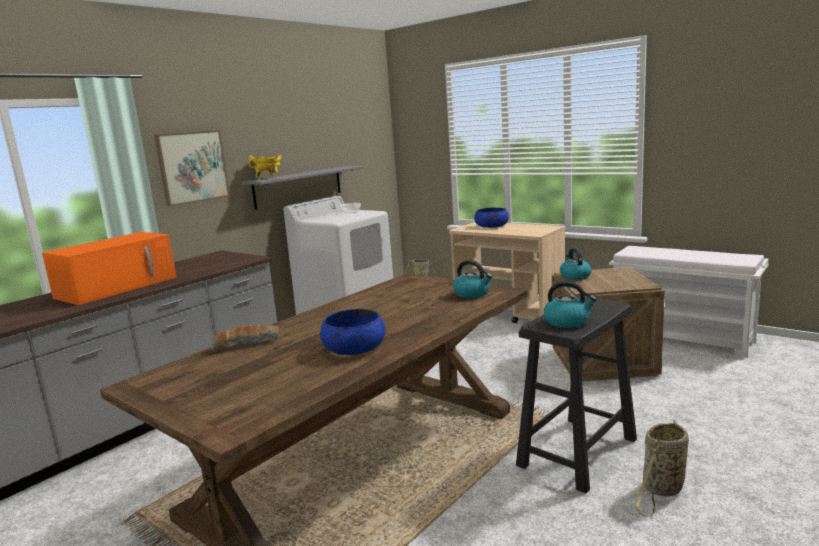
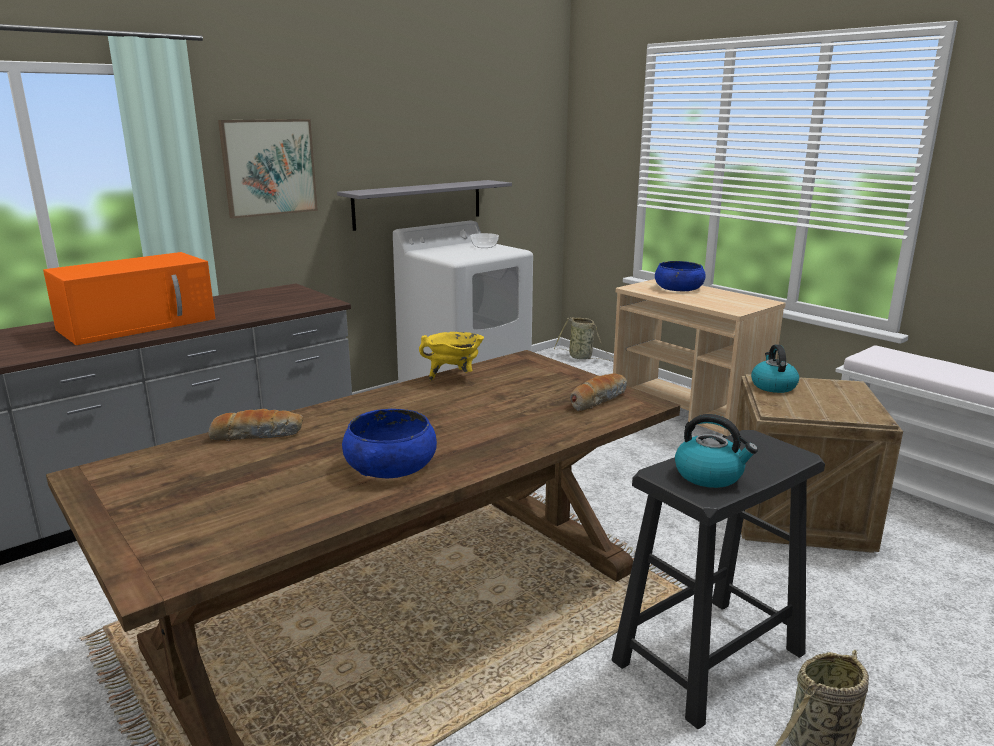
camera: 10 degrees right, 5 degrees up
(269, 178) = (374, 190): yellow cooking pot -> yellow cooking pot (454, 377)
(472, 294) = (598, 399): kettle -> bread

